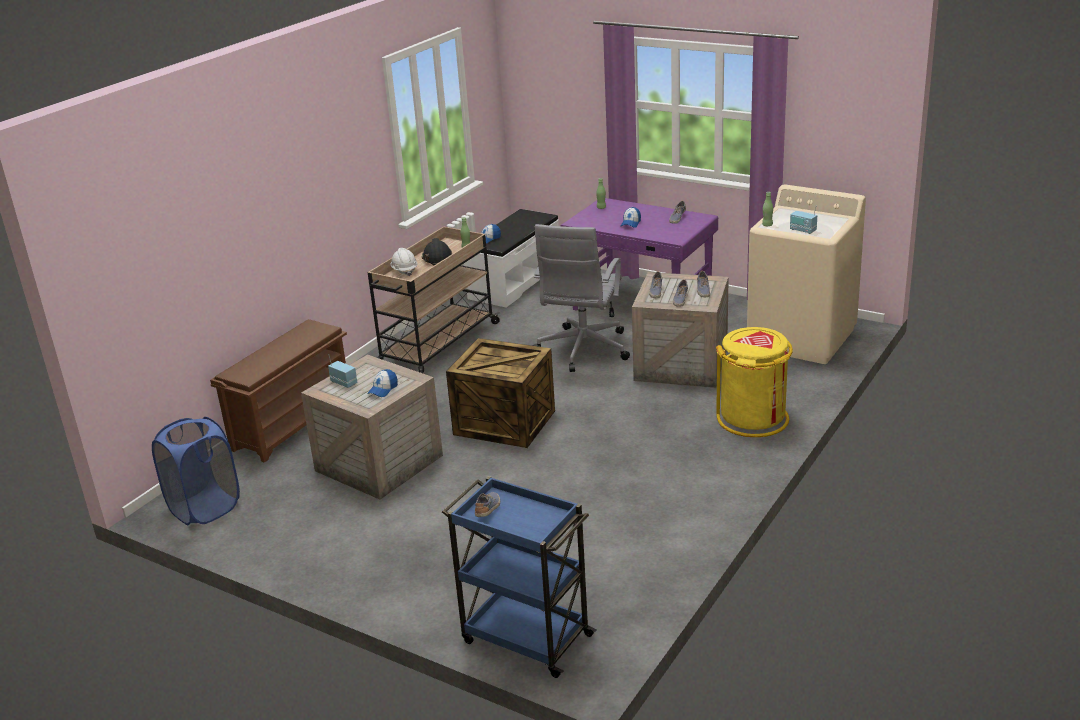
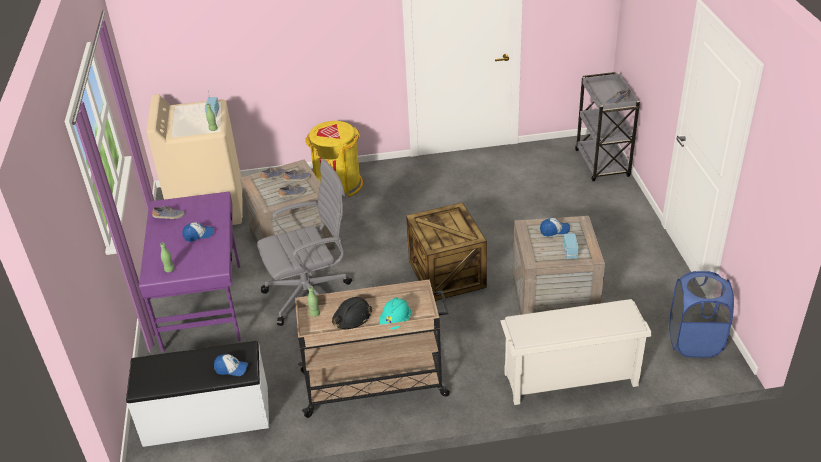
camera: 130 degrees left, 10 degrees up
(293, 423) = (569, 380): brown shoe rack -> white shoe rack
(404, 270) = (396, 321): white hard hat -> turquoise hard hat
(525, 637) = (602, 164): blue cart -> grey cart

